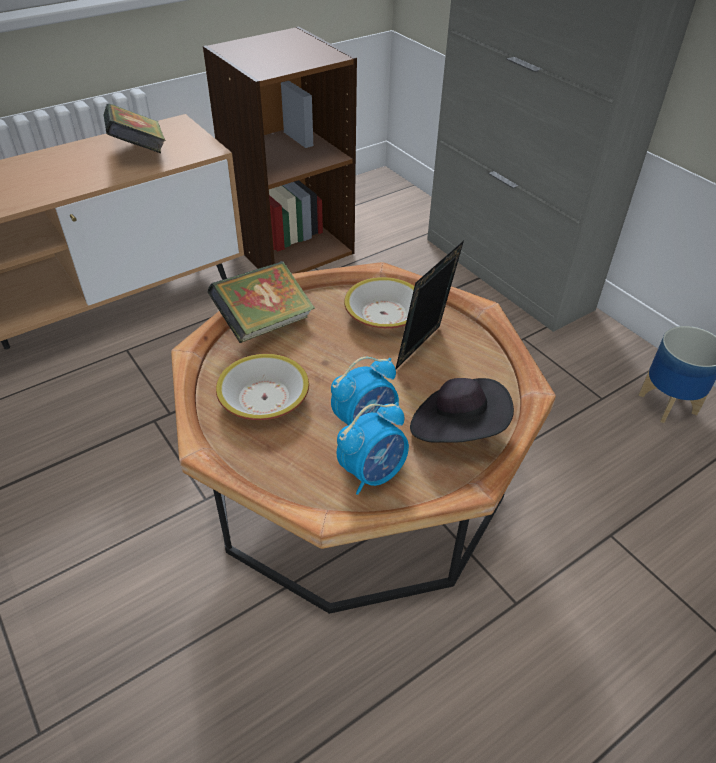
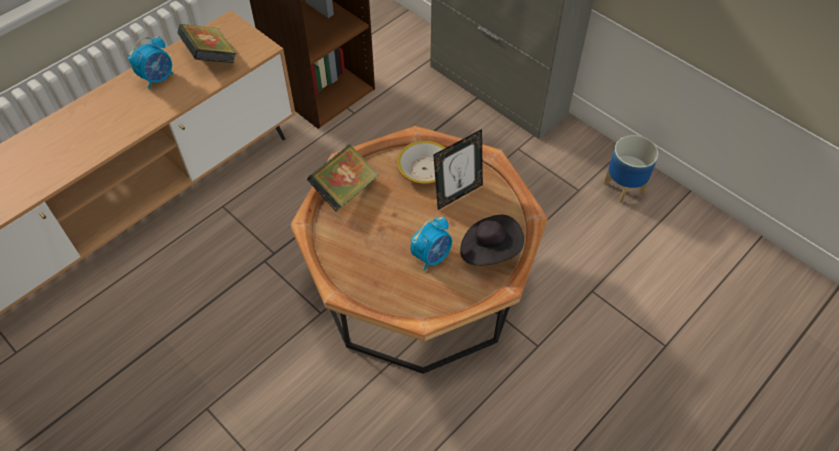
camera: 10 degrees left, 10 degrees up
(264, 398) = (362, 248): bowl -> none
(373, 473) = (444, 289): alarm clock -> alarm clock (158, 78)
(423, 350) = (457, 194): picture frame -> picture frame turned 150 degrees counterclockwise

